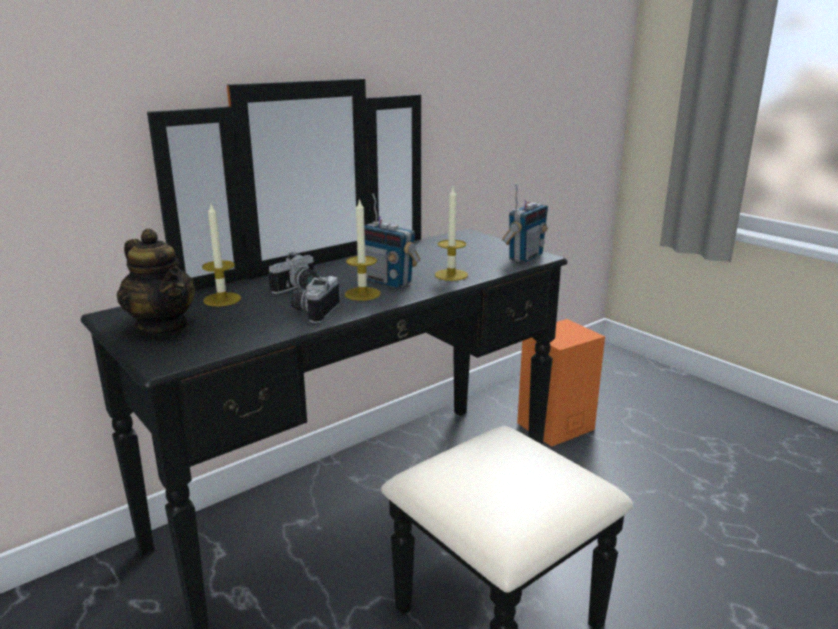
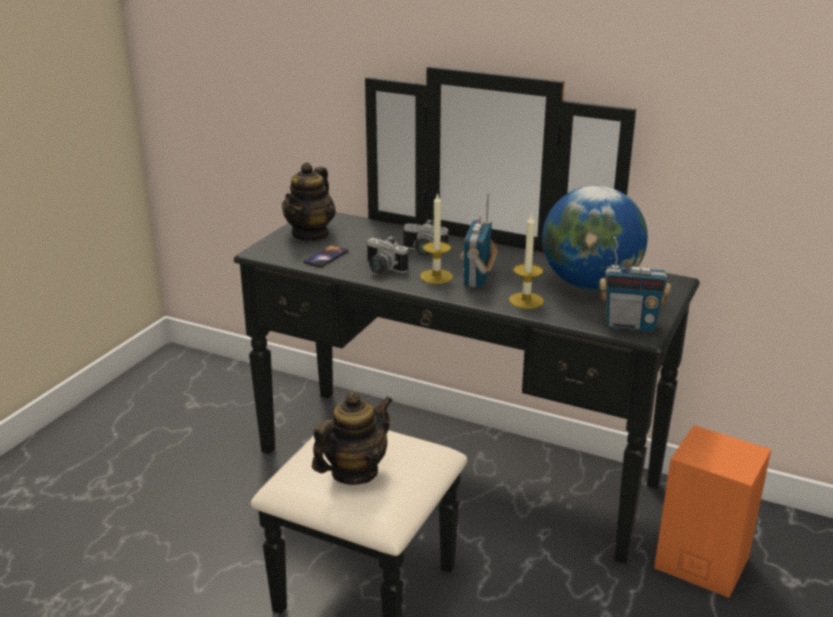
camera: 65 degrees right, 5 degrees up
(222, 299) = (374, 235): candle -> none
(240, 330) = (326, 257): none -> phone
(313, 311) = (382, 269): camera -> camera turned 135 degrees counterclockwise
(444, 252) = (590, 284): none -> globe
(521, 484) = (354, 472): none -> teapot

